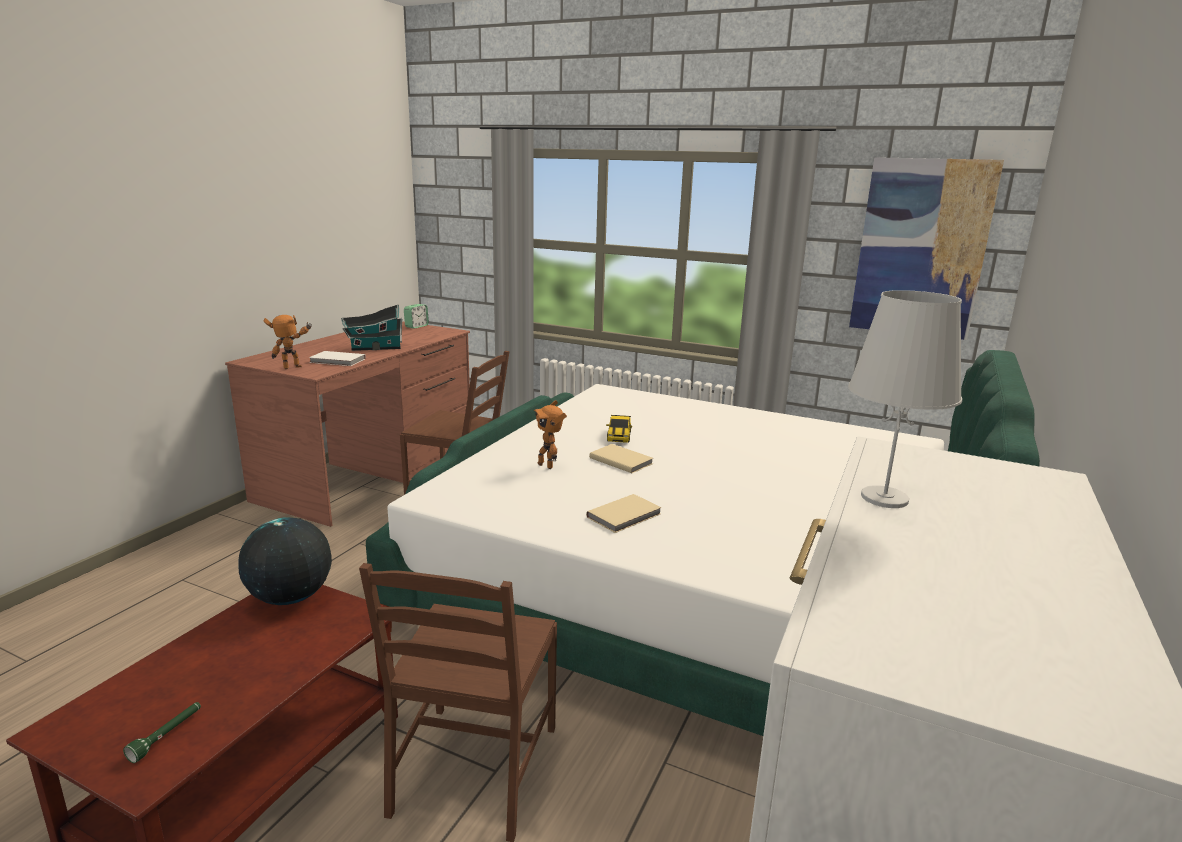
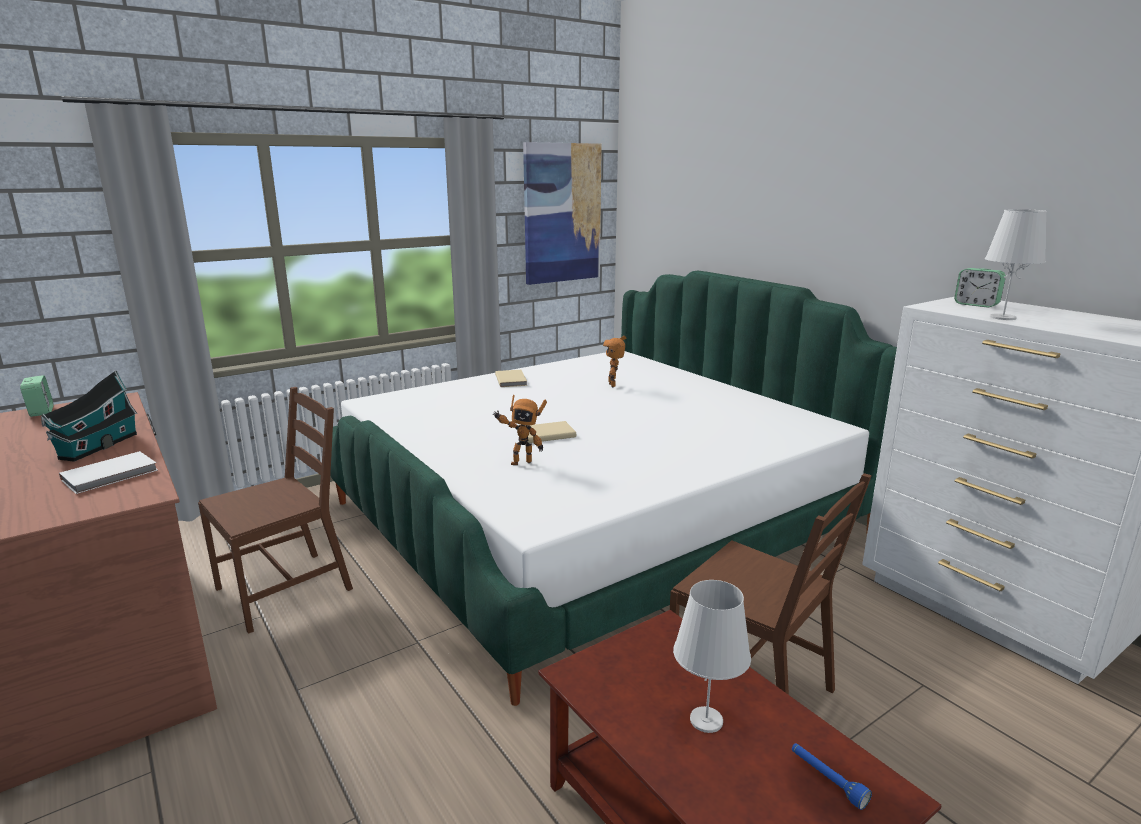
camera: 60 degrees left, 0 degrees up
(167, 736) = (827, 780): green flashlight -> blue flashlight
(238, 659) = (706, 720): none -> white table lamp
(290, 598) = (601, 673): globe -> none
(293, 368) = (85, 507): toy robot -> toy robot (614, 385)
(619, 436) = (492, 423): toy car -> none
(625, 516) = (652, 457): beige book -> beige book (512, 380)
(984, 481) = (976, 304): none -> alarm clock

